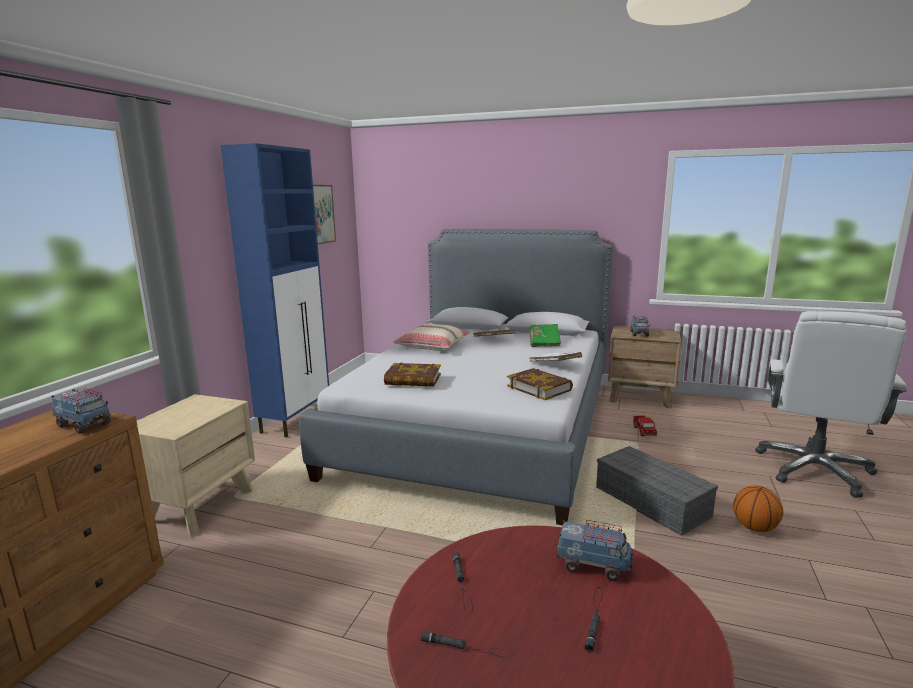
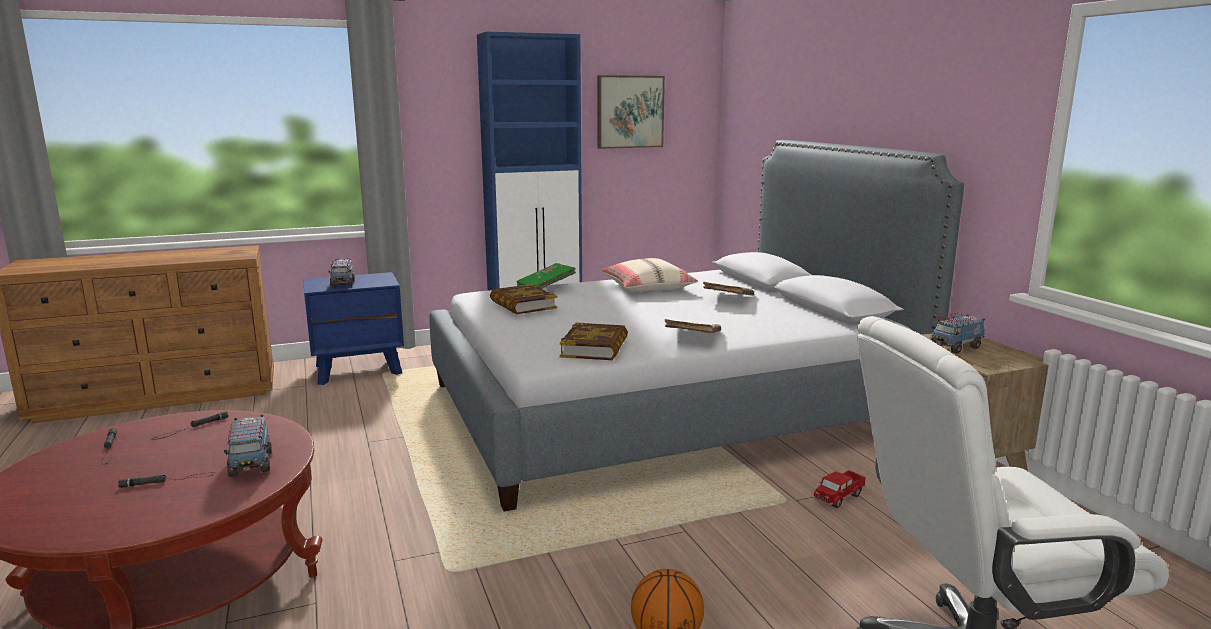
camera: 50 degrees right, 0 degrees up
(84, 425) = (227, 256): toy truck -> toy truck (342, 284)
(200, 506) = (359, 370): beige nightstand -> blue nightstand
(544, 342) = (775, 317): green book -> green book (546, 287)
(653, 502) = (633, 550): grey storage box -> none

